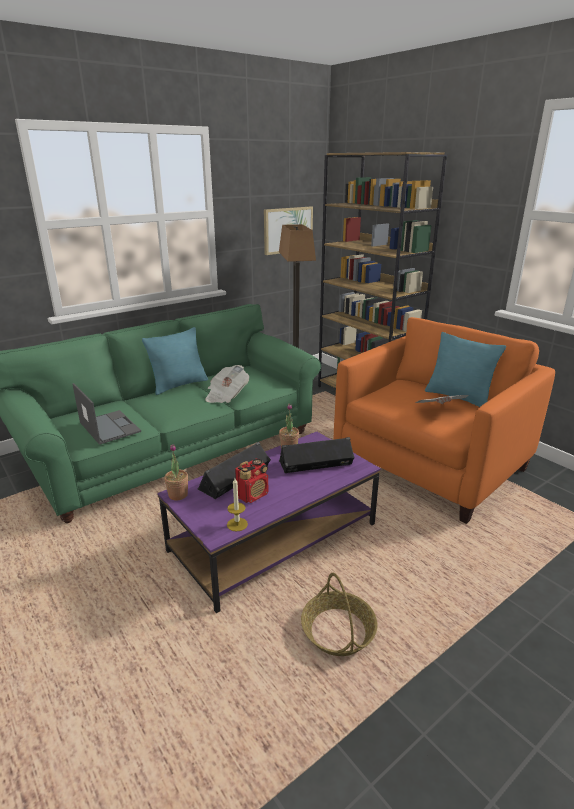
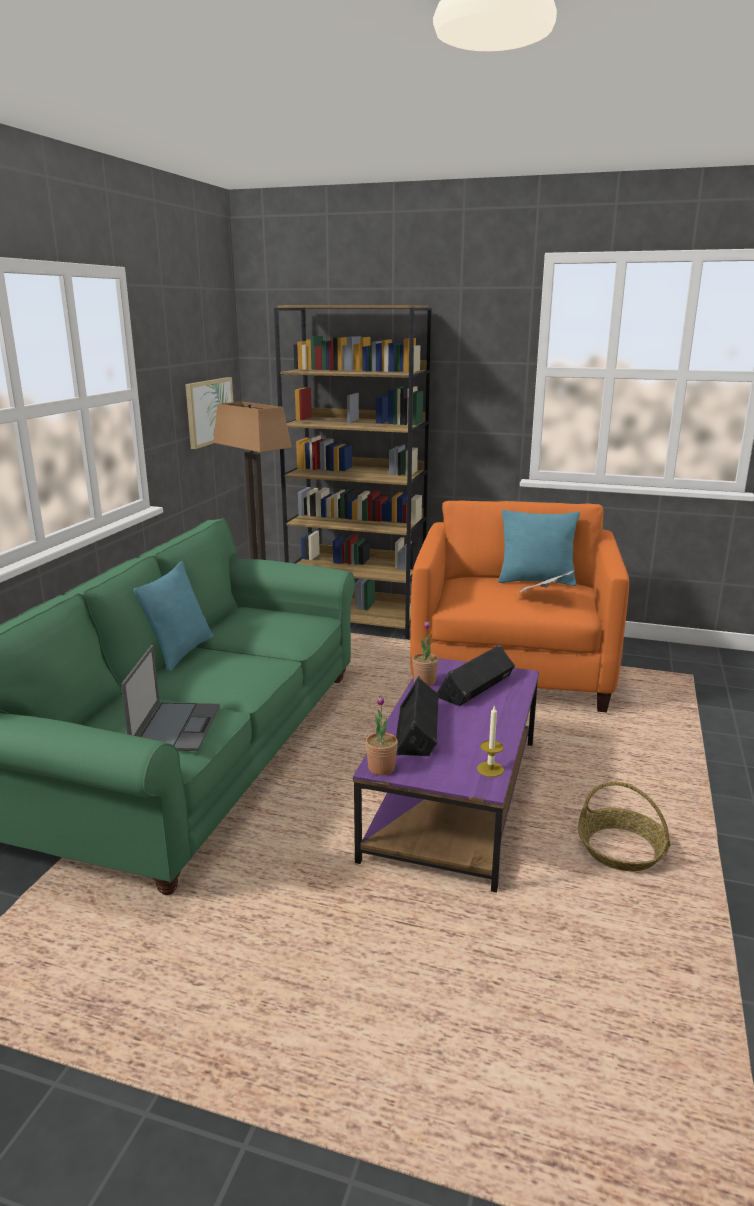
camera: 35 degrees left, 5 degrees down
(109, 427) = (176, 726): laptop -> laptop turned 75 degrees clockwise
(226, 395) = (269, 647): newspaper -> none
(253, 495) = (461, 737): radio -> none

